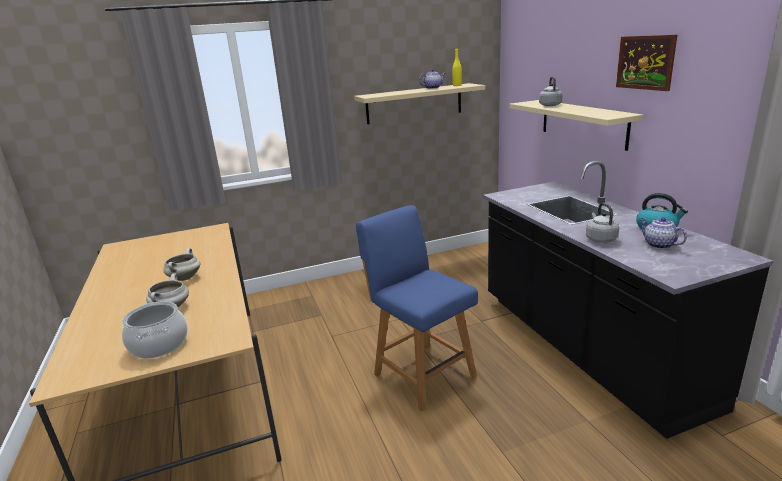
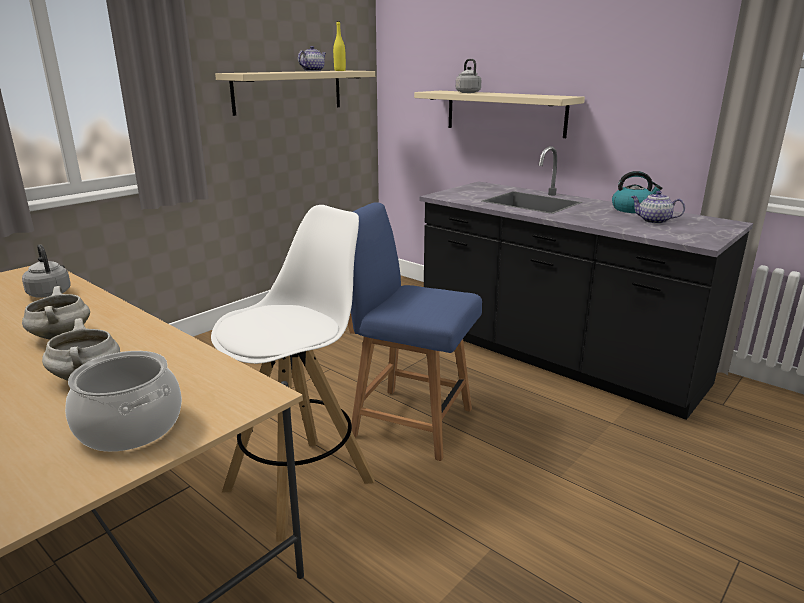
camera: 30 degrees left, 0 degrees up
(321, 399) = (301, 484): none -> white stool
(600, 239) = (597, 222): grey kettle -> grey kettle (49, 293)
(645, 62) = (585, 39): picture -> none

